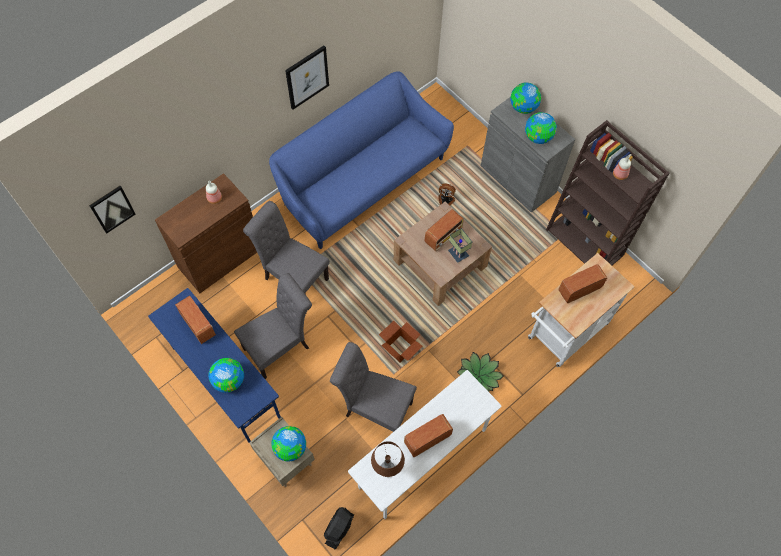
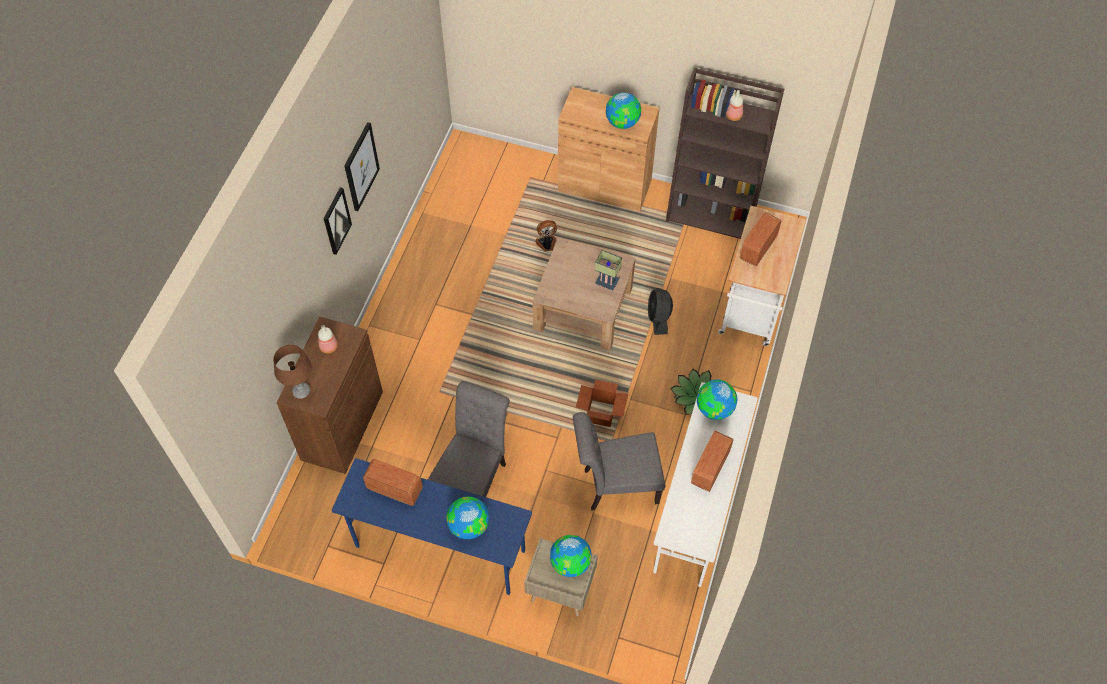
camera: 30 degrees left, 5 degrees down
(112, 208) = (240, 404): picture -> picture (336, 221)
(293, 277) = (438, 402): grey chair -> none
(339, 529) = (662, 624): black fan -> black fan (658, 318)
(361, 181) = (443, 267): blue sofa -> none
(387, 469) = (691, 519): brown table lamp -> brown table lamp (301, 391)
(443, 236) = (580, 272): radio -> none
(518, 179) = (604, 185): grey cabinet -> brown cabinet
(523, 107) = (588, 101): globe -> globe (714, 409)

